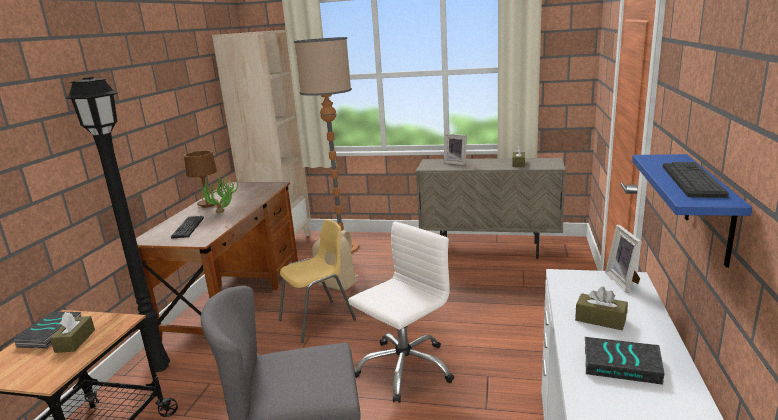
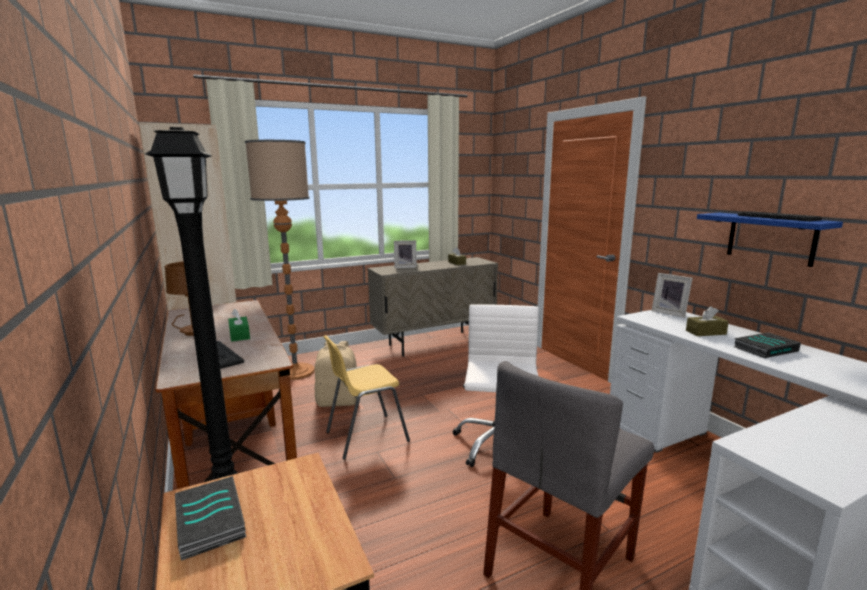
camera: 40 degrees left, 5 degrees down
(75, 341) = (276, 511): brown tissue box -> none
(224, 213) = (239, 335): potted plant -> green tissue box
(318, 320) = (365, 436): yellow chair -> yellow chair turned 135 degrees counterclockwise

